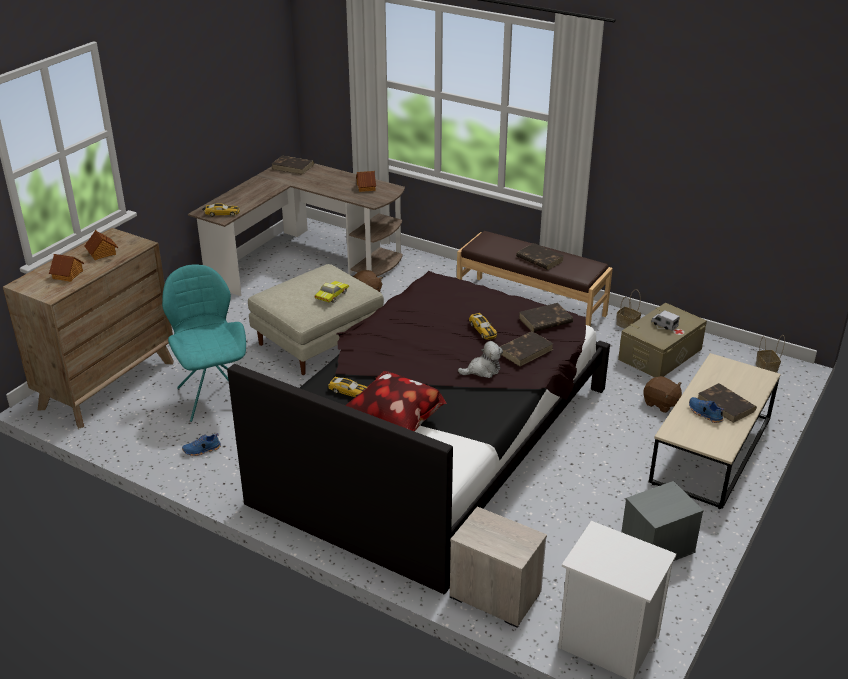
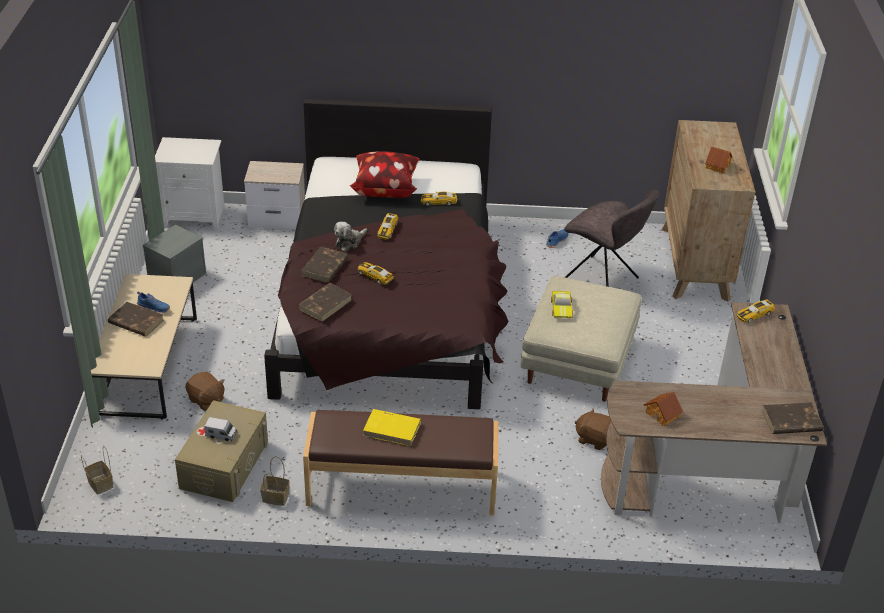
camera: 150 degrees right, 5 degrees up
(68, 275) = (708, 142): toy house -> none
(213, 395) = (602, 281): turquoise chair -> grey chair
(434, 371) = (387, 230): none -> toy car
(539, 259) = (392, 429): brown book -> yellow book
(661, 404) = (206, 400): brown plush toy -> brown plush toy turned 150 degrees counterclockwise

